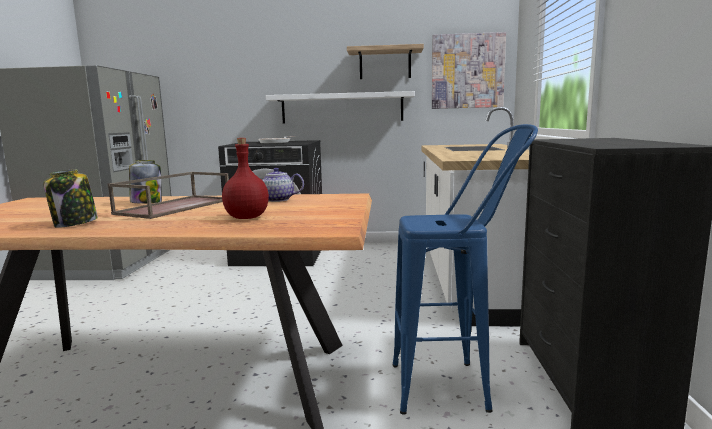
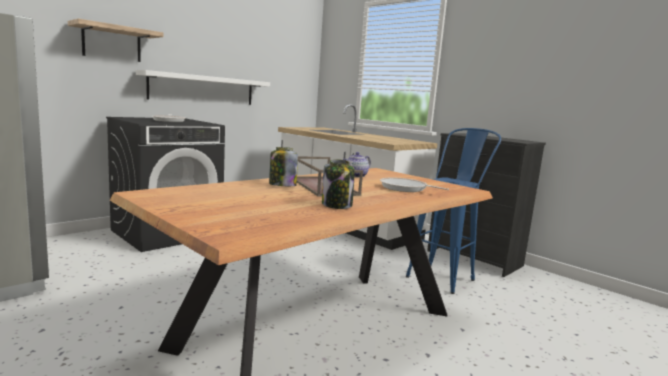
camera: 50 degrees left, 0 degrees up
(246, 218) = (405, 188): red bottle -> frying pan
(385, 64) = (239, 54): shelf -> shelf (112, 43)
(467, 71) = (293, 70): picture -> none

